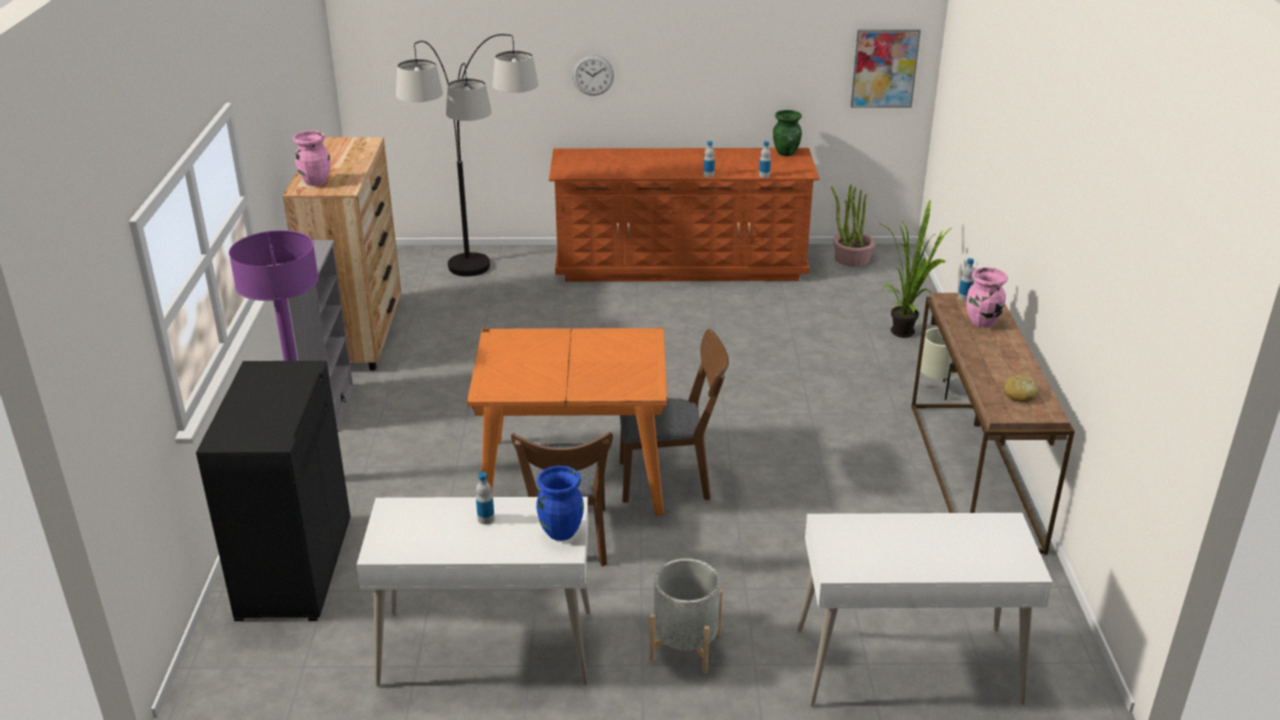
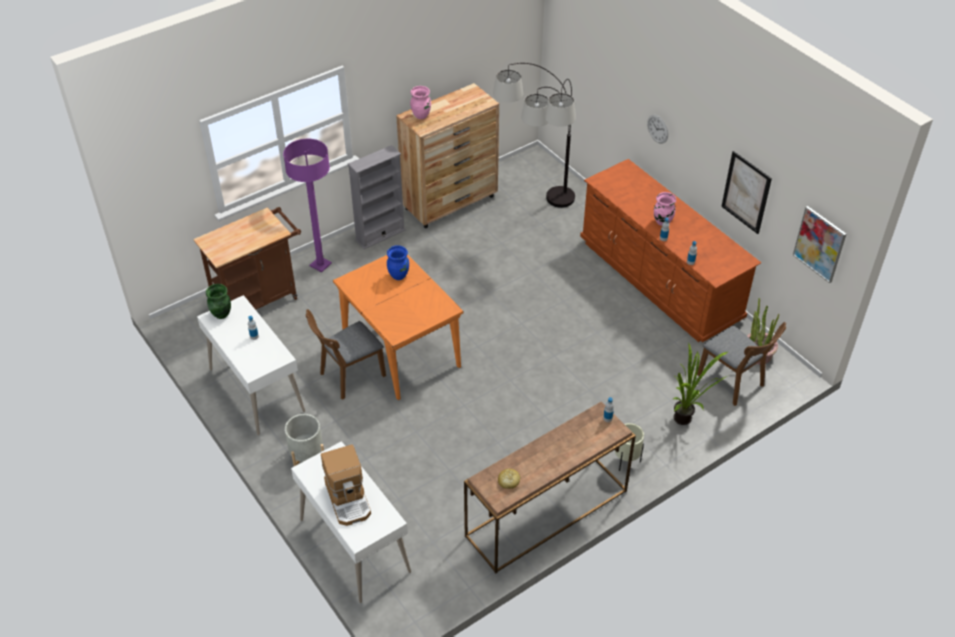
camera: 55 degrees right, 15 degrees up
(294, 567) = (260, 298): black cabinet -> brown cart
(561, 531) = (263, 364): blue vase -> blue vase (399, 275)
(672, 479) = (431, 389): brown chair -> brown chair (734, 383)
(760, 72) = (746, 192): none -> picture
(786, 153) = (739, 256): green vase -> green vase (221, 314)
(935, 548) = (349, 499): none -> coffee machine
(982, 322) = (583, 437): pink vase -> pink vase (662, 222)

